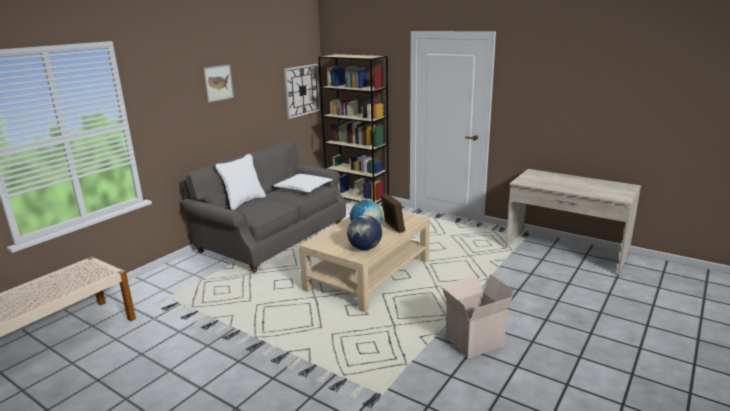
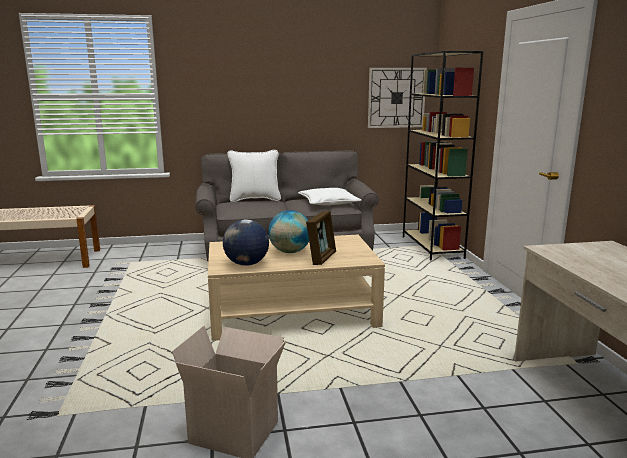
camera: 45 degrees right, 5 degrees down
(218, 83) = (270, 71): picture -> none

